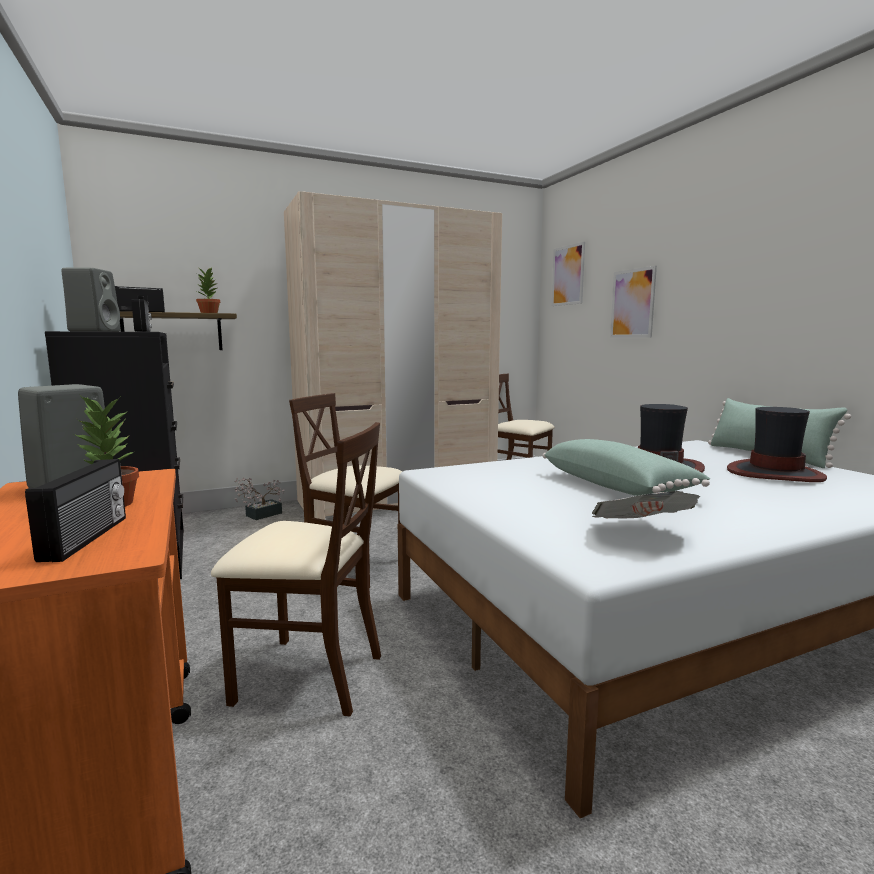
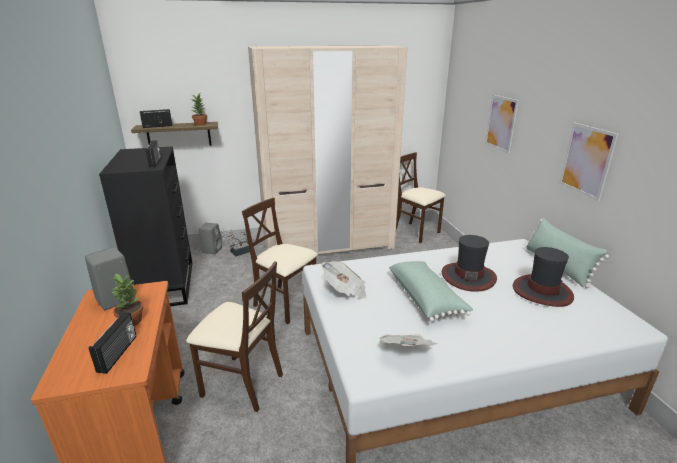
camera: 10 degrees right, 15 degrees up
(95, 331) = (128, 161): grey speaker -> grey speaker (212, 250)
(484, 486) = (345, 290): none -> newspaper
(568, 275) = (464, 84): picture -> picture (586, 160)

